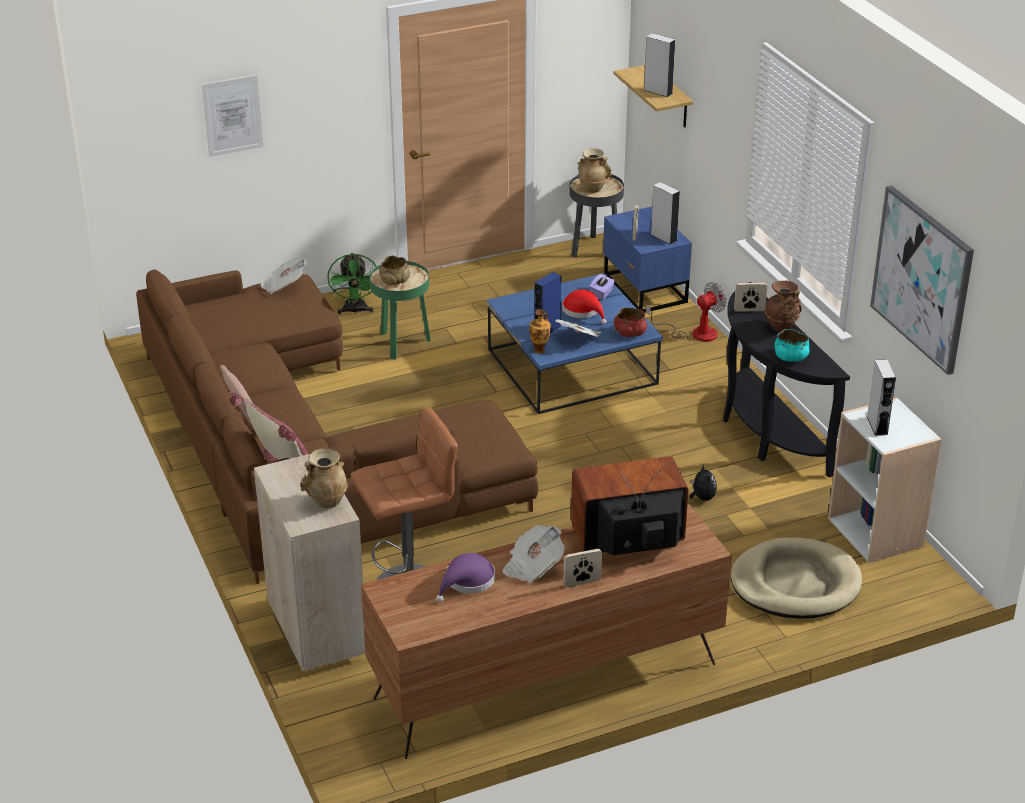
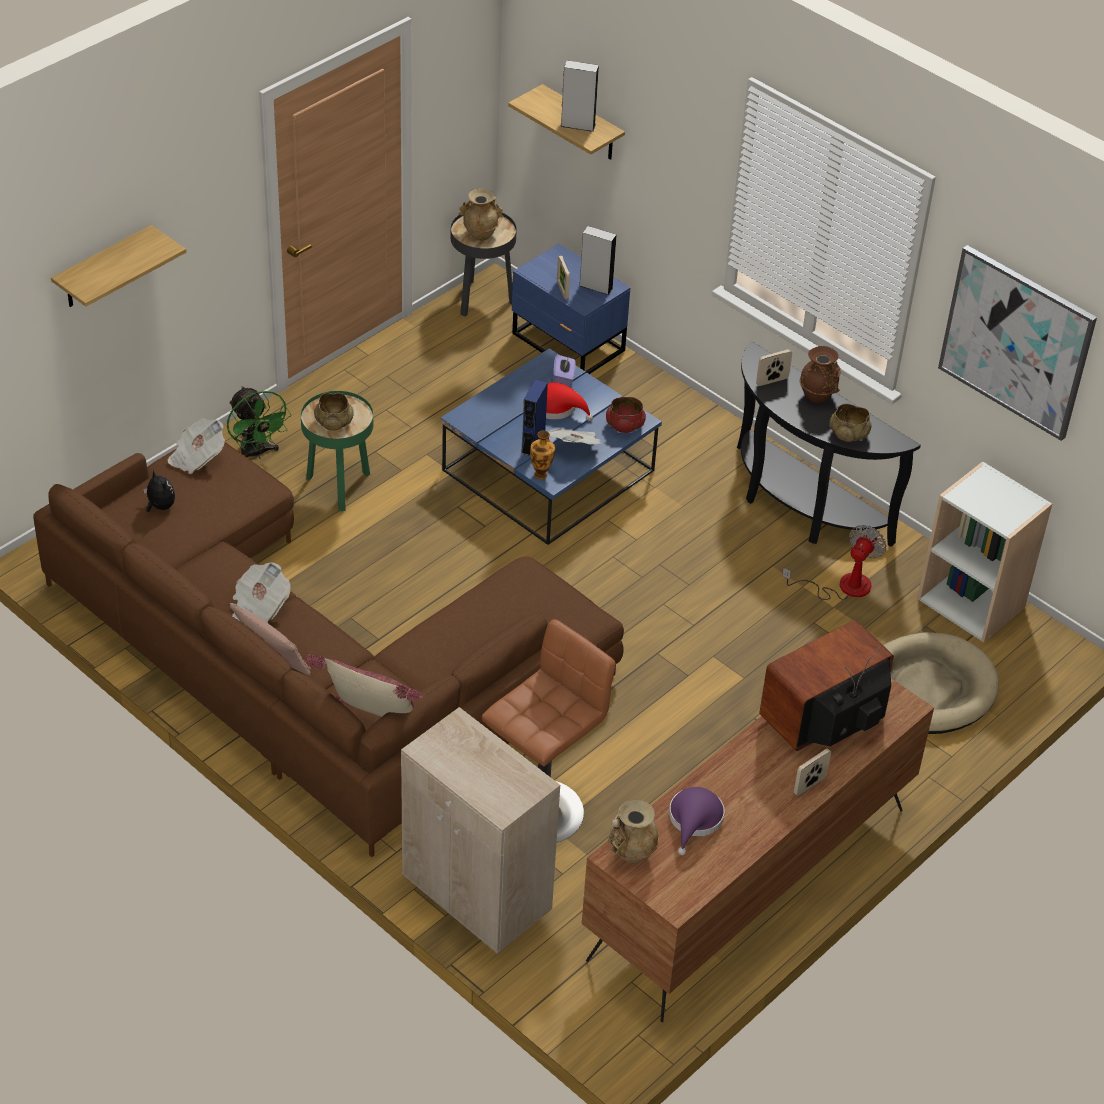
camera: 25 degrees left, 10 degrees up
(232, 115) = (103, 268): picture -> shelf
(326, 501) = (510, 771): beige vase -> beige vase (631, 853)
(532, 567) = (749, 781): newspaper -> newspaper (259, 607)
(695, 333) = (655, 391): fan -> fan (842, 586)
(702, 498) = (779, 608): plush toy -> plush toy (160, 506)
(790, 357) = (848, 434): turquoise bowl -> beige bowl
(877, 425) = (983, 503): grey speaker -> none

